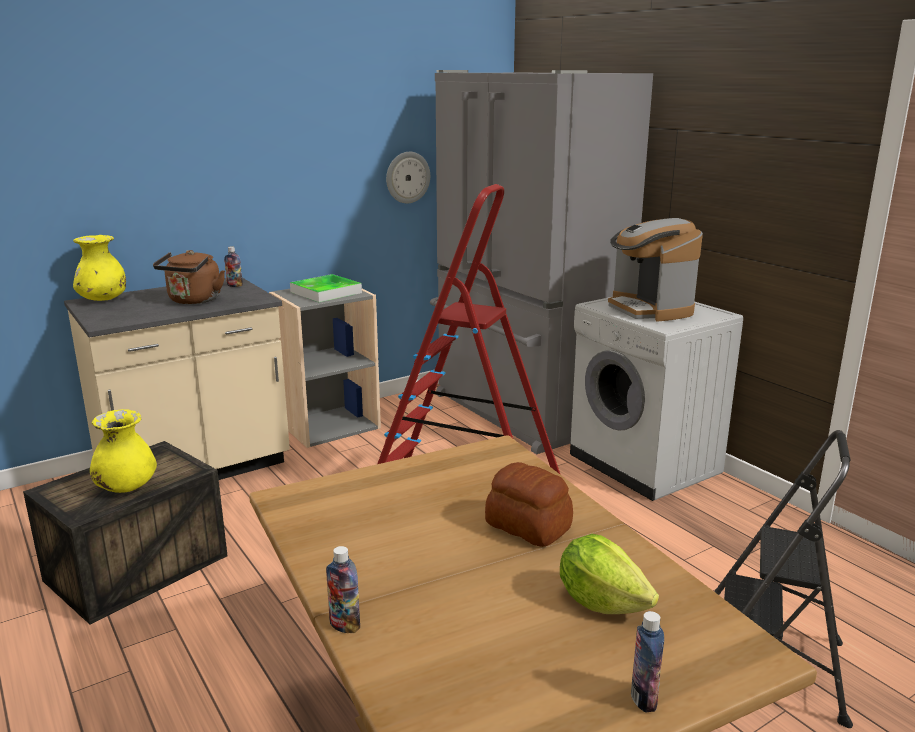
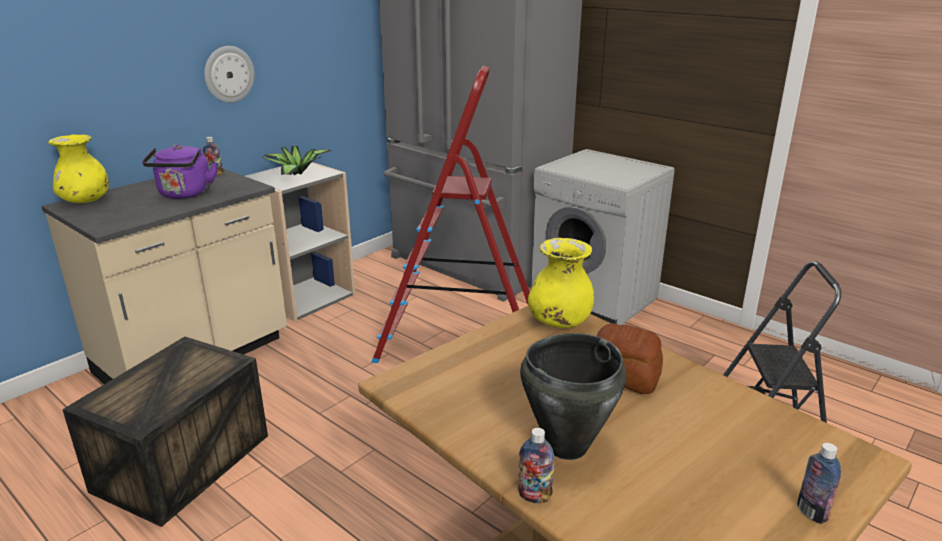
camera: 15 degrees left, 5 degrees up
(126, 487) = (173, 389): yellow vase -> yellow vase (559, 322)
(193, 301) = (185, 195): brown kettle -> purple kettle
(326, 292) = (296, 173): tray -> potted plant
(407, 177) = (353, 58): wall clock -> wall clock (229, 74)
(413, 584) = (566, 446): none -> black cooking pot
(601, 601) = (725, 434): lettuce -> none
(649, 309) = (598, 168): coffee machine -> none

